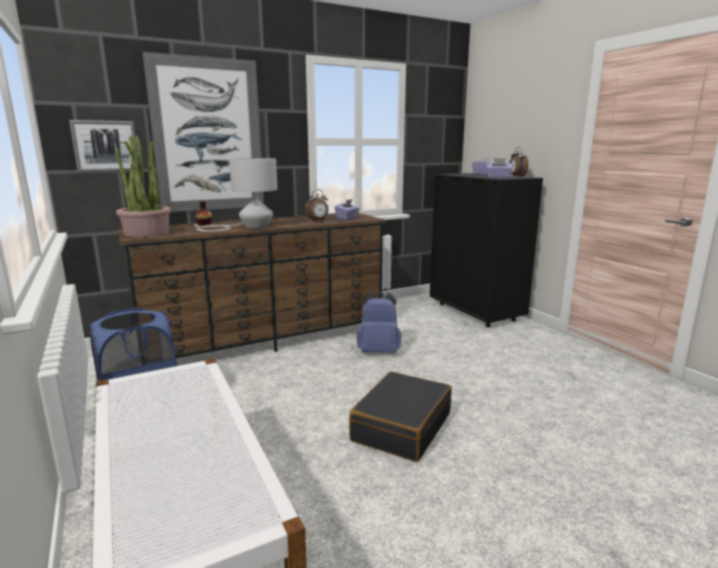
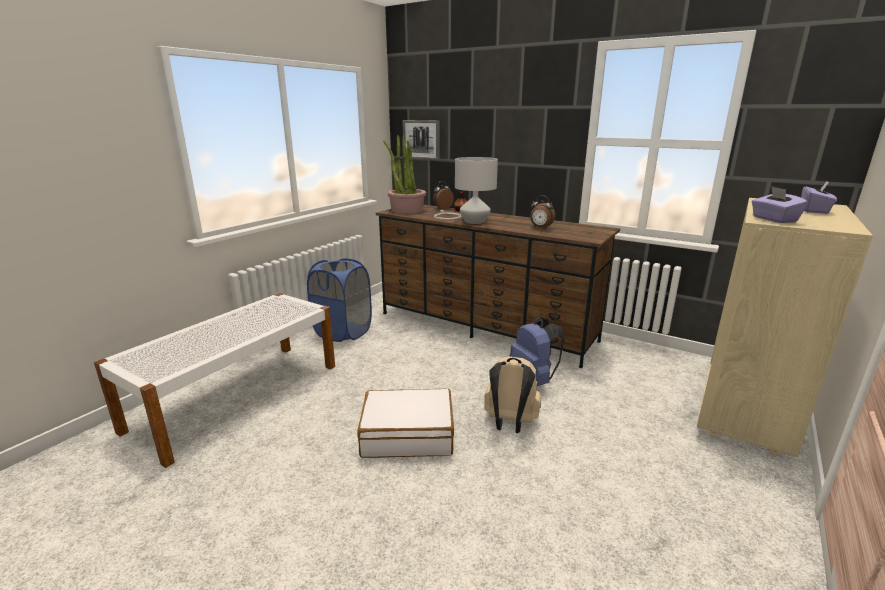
camera: 60 degrees right, 5 degrees up
(208, 136) = (490, 133): picture -> none
(347, 218) = (572, 233): purple tissue box -> none
(401, 427) = (408, 434): black suitcase -> white suitcase
(426, 378) = (510, 424): none -> beige backpack
(476, 312) = (745, 414): black cabinet -> beige cabinet
(516, 176) = (836, 224): alarm clock -> alarm clock (442, 208)

